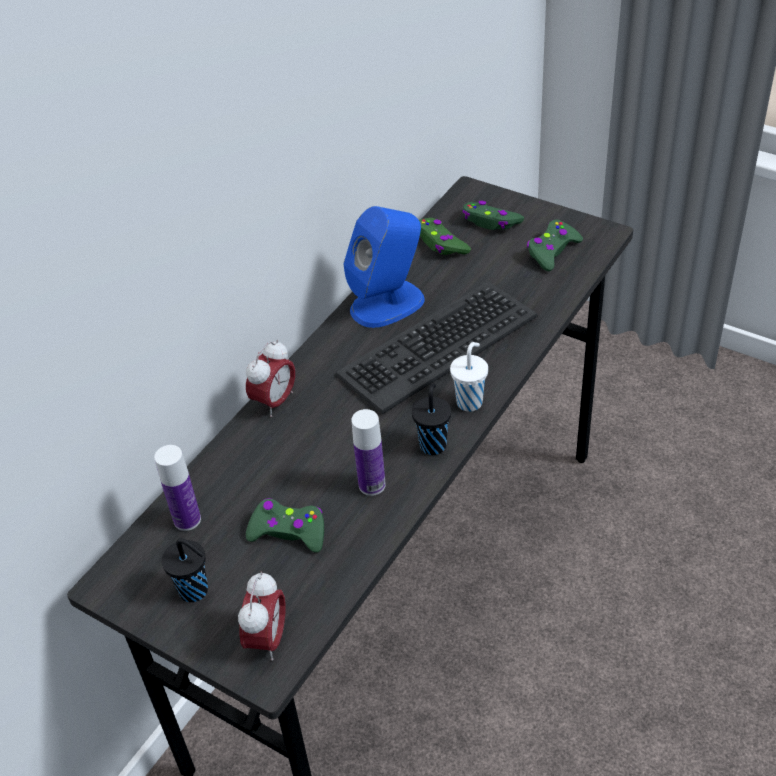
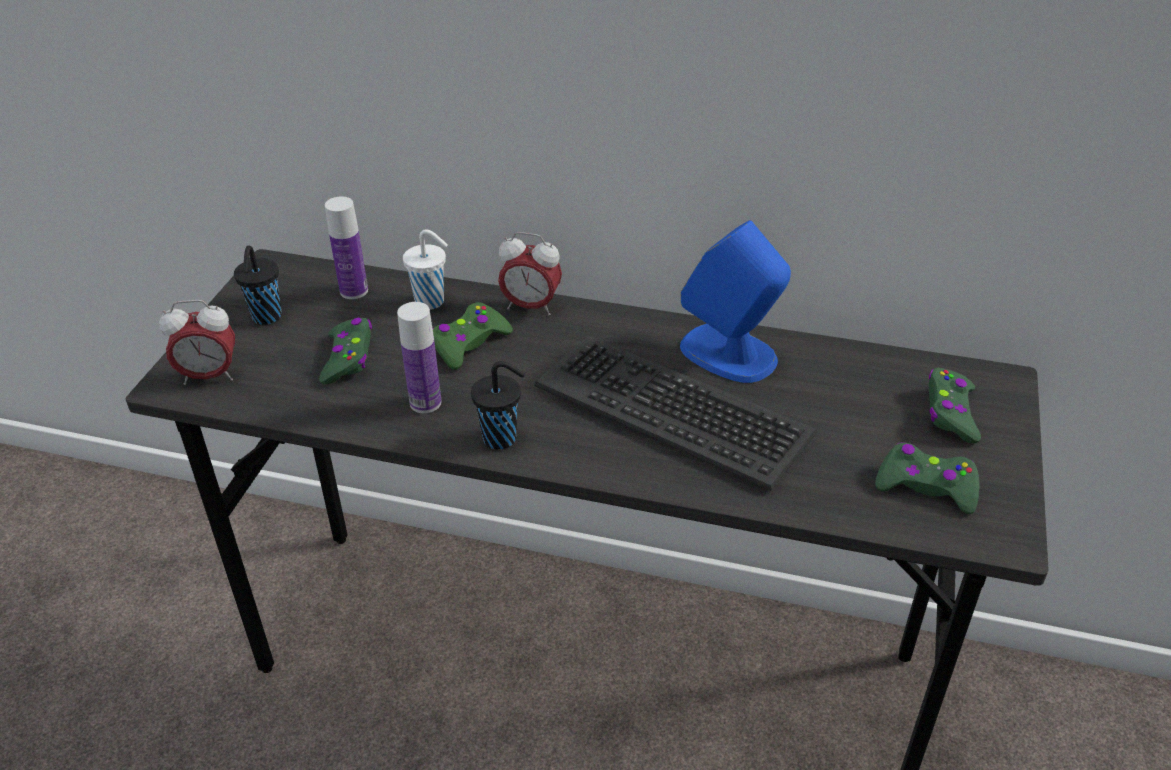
camera: 70 degrees right, 5 degrees down
(441, 243) = (873, 375): green game controller -> green game controller (469, 343)
(470, 401) = (584, 457): white cup -> white cup (431, 302)

